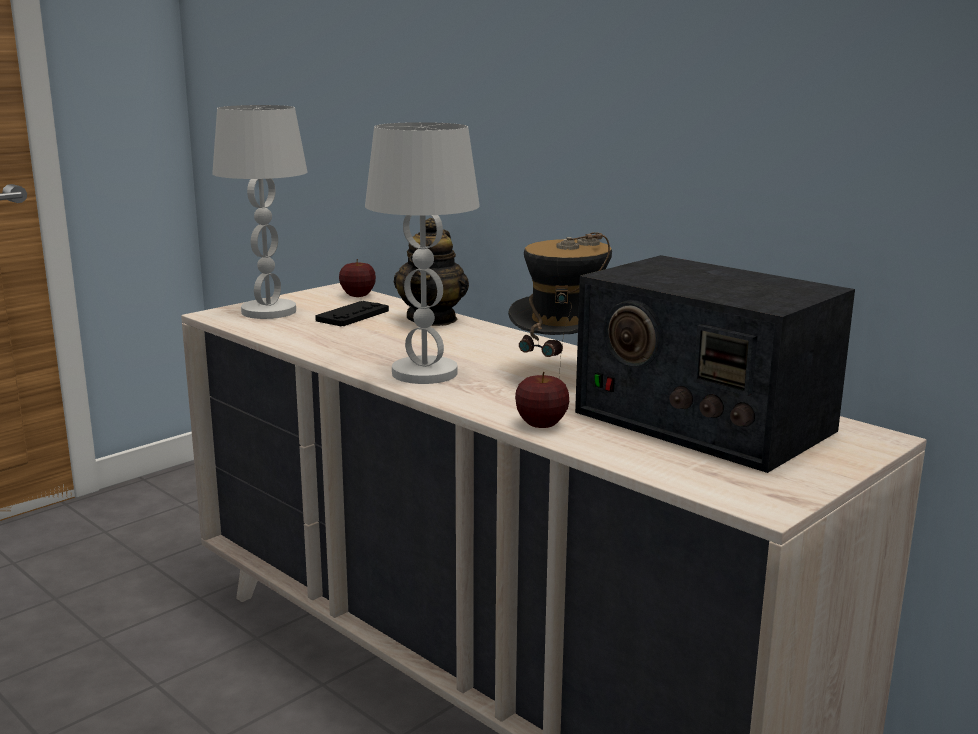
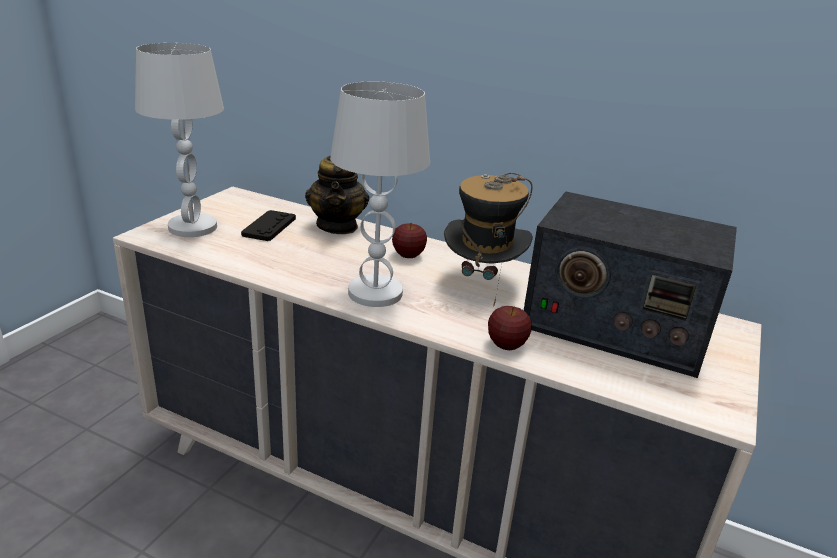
camera: 20 degrees left, 10 degrees up
(358, 295) = (257, 201): apple -> apple (408, 255)

